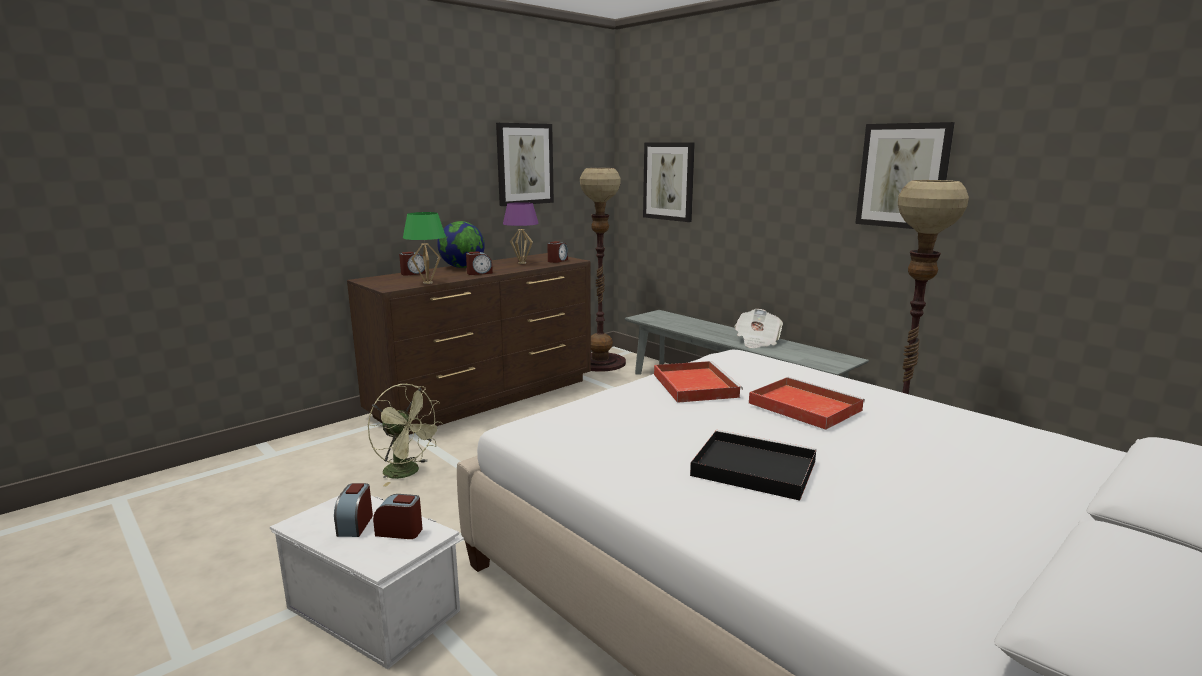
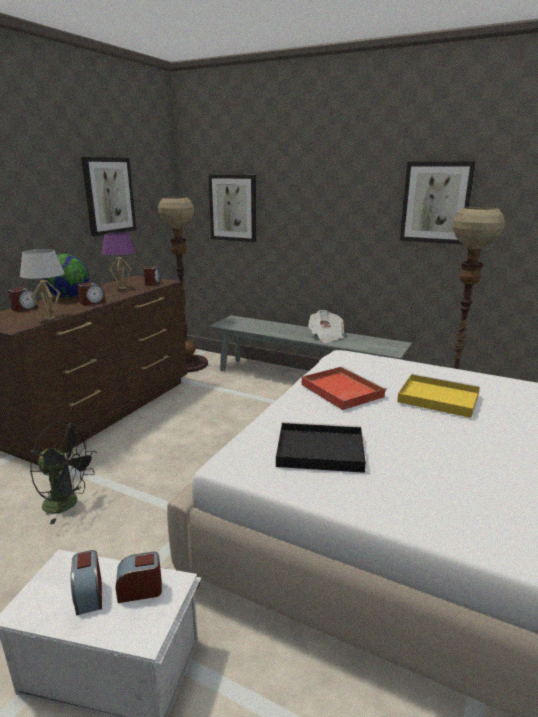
camera: 20 degrees left, 5 degrees up
(408, 472) = (68, 504): green fan -> black fan
(427, 283) = (50, 318): green table lamp -> white table lamp
(751, 468) = (451, 466): black tray -> black tray (318, 450)
(802, 406) = (436, 398): red tray -> yellow tray

